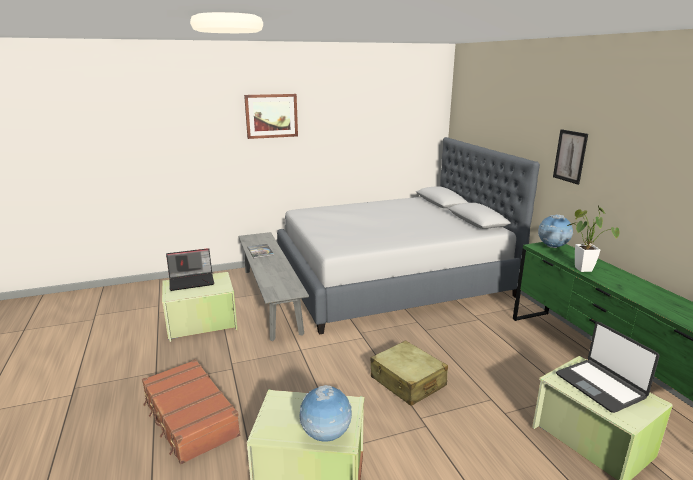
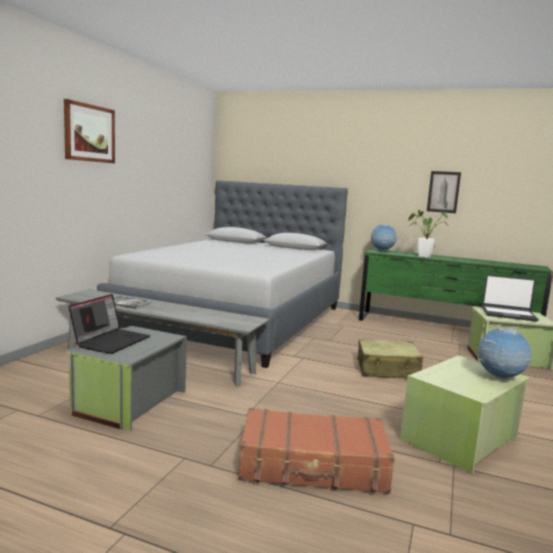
camera: 50 degrees left, 10 degrees down
(201, 323) = (129, 402): green storage box -> grey storage box
(570, 156) = (374, 180): picture -> picture (443, 192)

